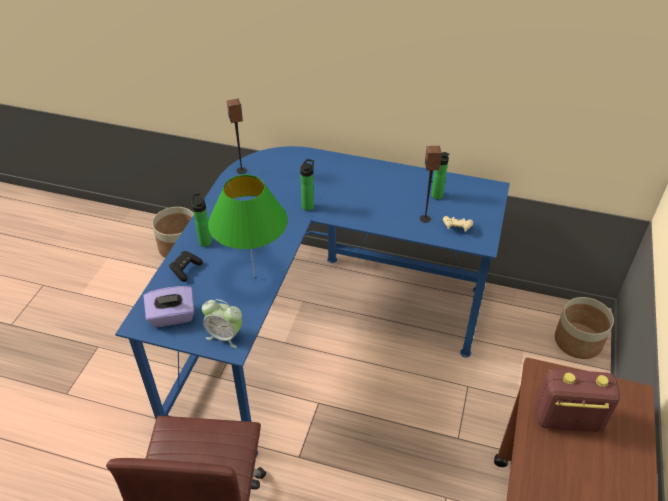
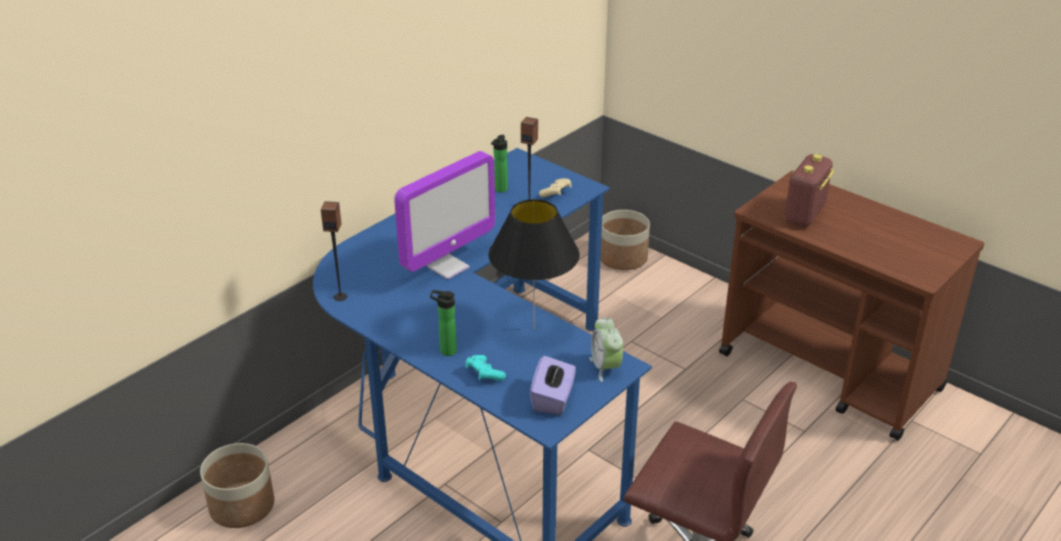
camera: 65 degrees left, 10 degrees down
(185, 270) = (484, 374): black game controller -> turquoise game controller
(225, 336) = (605, 367): alarm clock -> alarm clock turned 120 degrees clockwise
(254, 277) = (533, 329): green table lamp -> black table lamp
(308, 205) = (447, 267): bottle -> monitor

